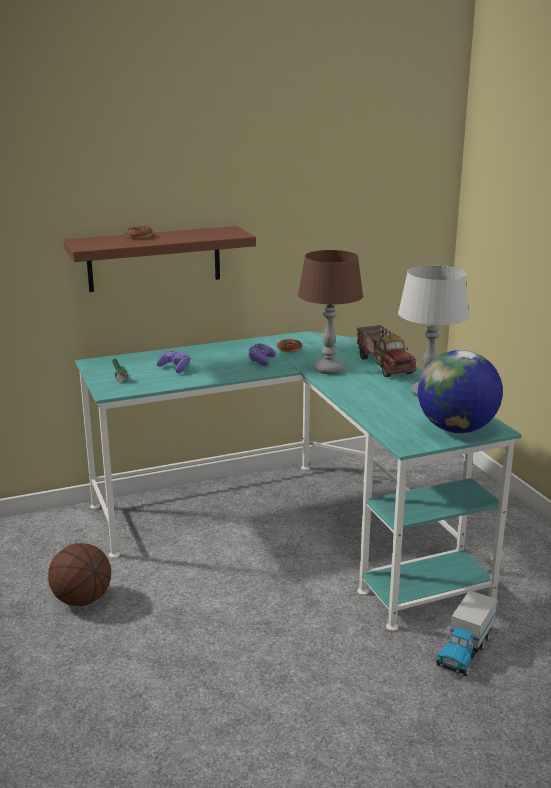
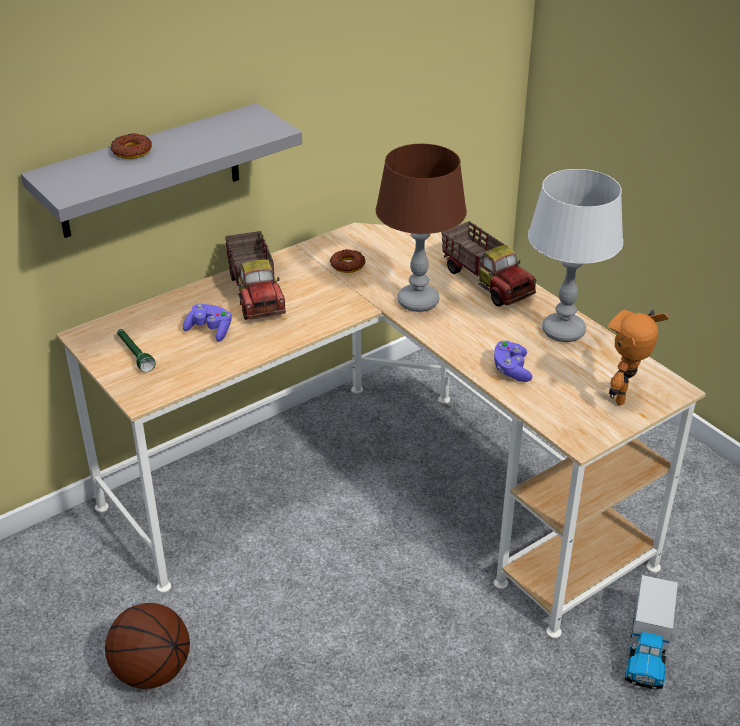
camera: 15 degrees left, 15 degrees up
(154, 259) = (149, 172): brown shelf -> grey shelf
(218, 355) = (256, 293): none -> toy truck
(261, 361) = (321, 297): purple game controller -> purple game controller (511, 370)
(294, 525) = (379, 492): turquoise desk -> beige desk
(456, 429) = (626, 397): globe -> toy robot

